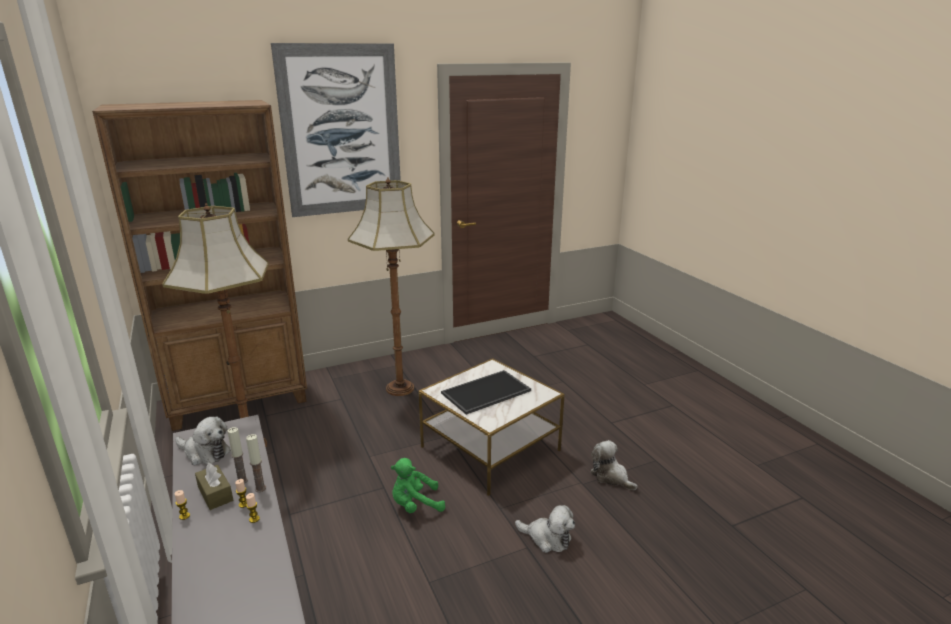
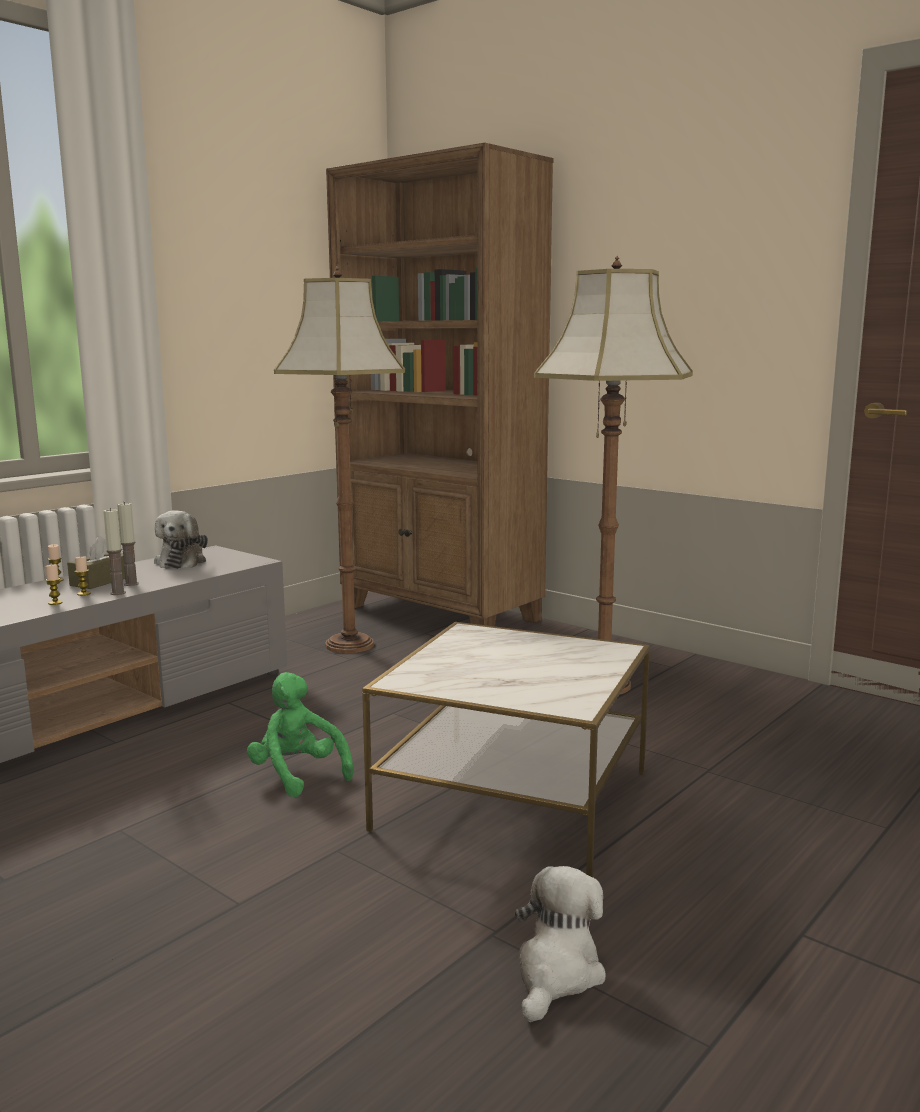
camera: 65 degrees right, 10 degrees down
(341, 131) = (660, 204): picture -> none
(486, 393) = (505, 662): tray -> none
(547, 538) = (276, 922): plush toy -> none

